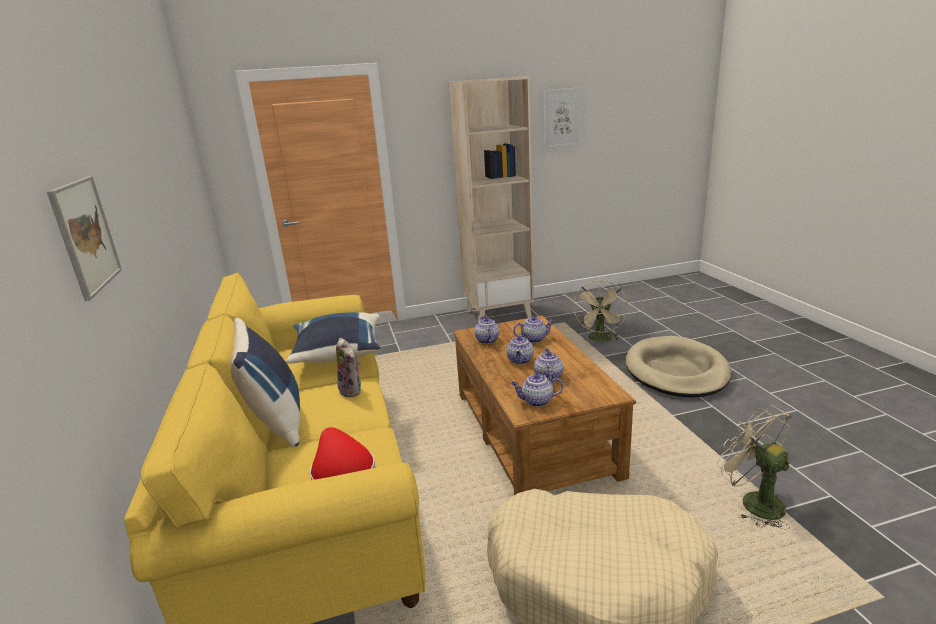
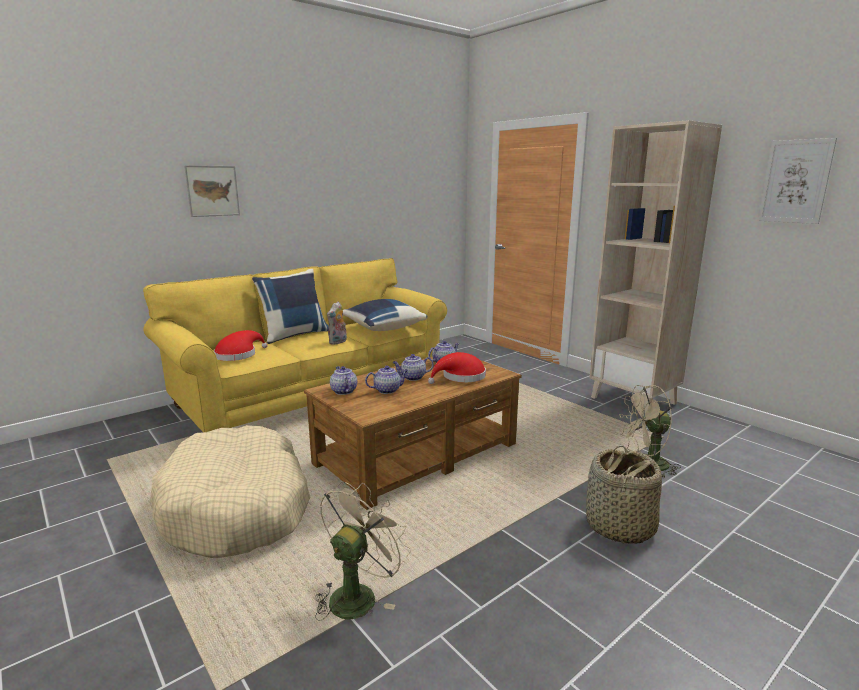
camera: 65 degrees right, 5 degrees down
(534, 339) = (460, 377): teapot -> red hat
(676, 371) = (619, 527): beige dog bed -> basket

